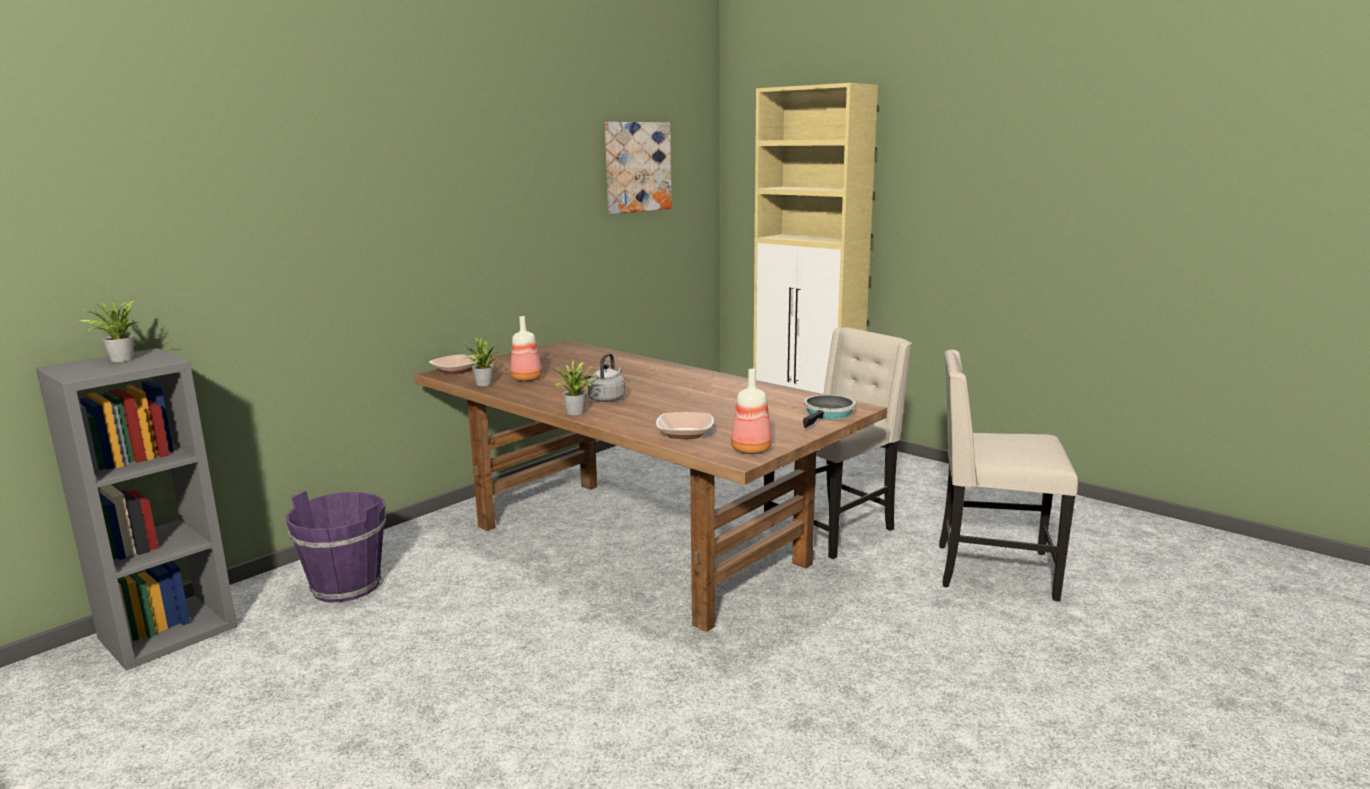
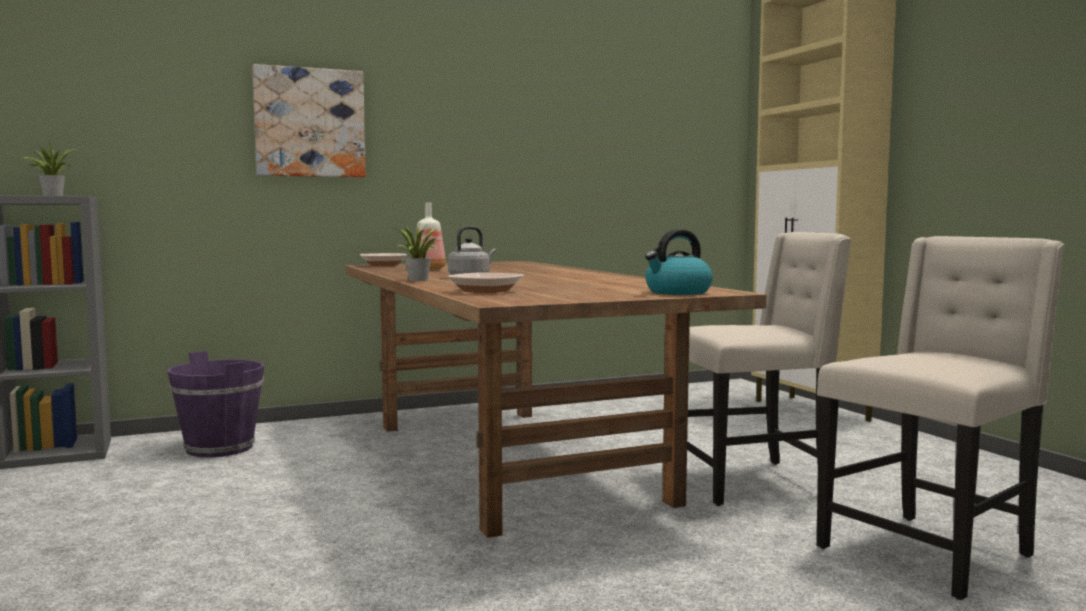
camera: 25 degrees right, 10 degrees down
(482, 384) = (383, 269): potted plant -> none
(637, 167) = (634, 94): picture -> picture (309, 123)
(749, 450) = (524, 299): bottle -> none
(828, 414) = (677, 292): frying pan -> kettle
(991, 570) = (929, 552): beige chair -> beige chair turned 105 degrees clockwise

